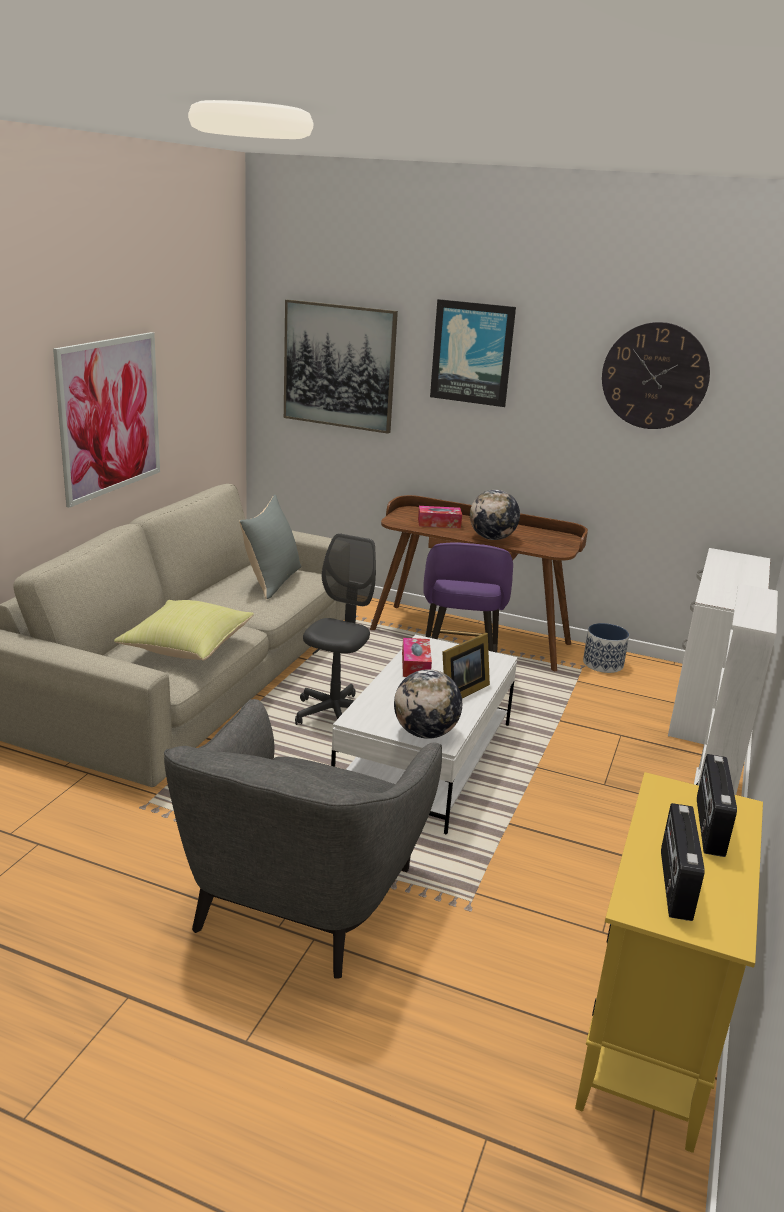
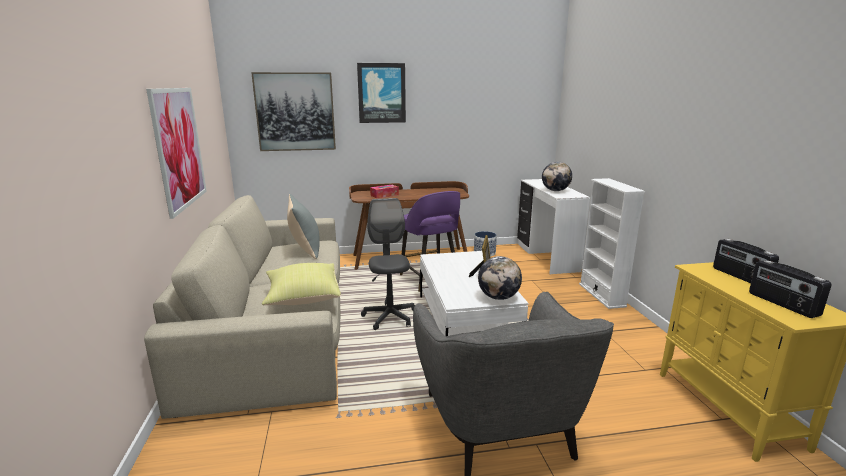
camera: 30 degrees left, 5 degrees down
(415, 665) = (443, 268): tissue box -> none
(492, 538) = (421, 196): globe -> globe (555, 190)
(655, 376) = (483, 93): wall clock -> none

